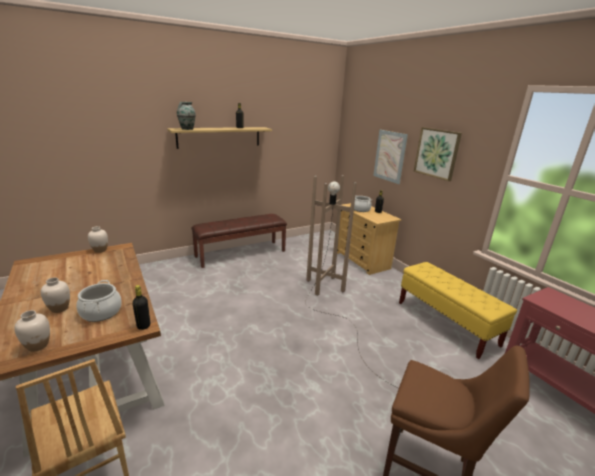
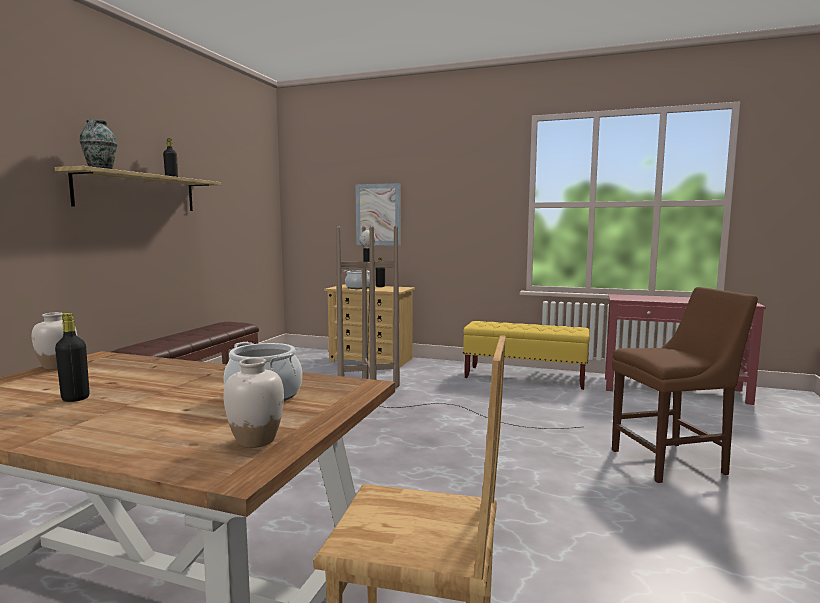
camera: 40 degrees left, 15 degrees down
(59, 308) = (175, 413): white vase -> none
(143, 326) = (364, 385): black bottle -> black bottle (75, 398)
(437, 153) = (446, 197): picture -> none

